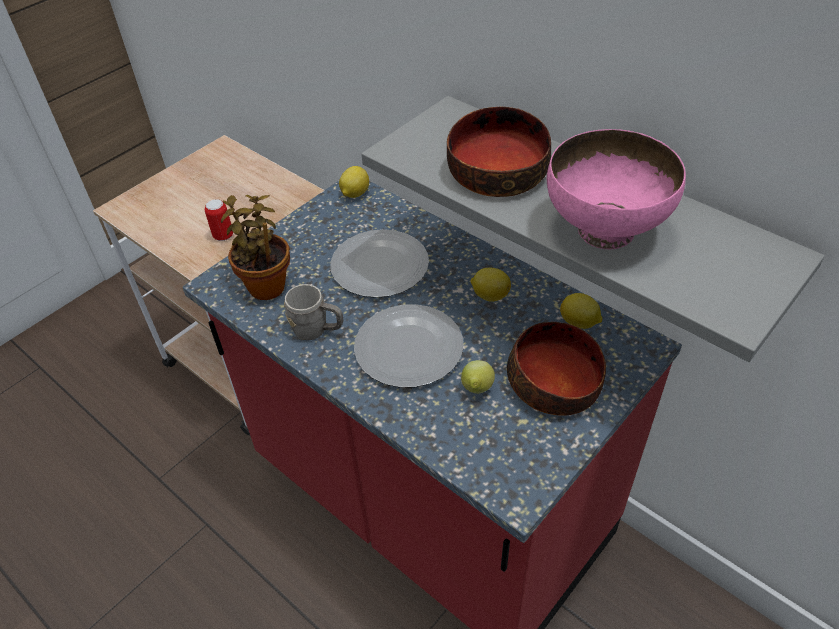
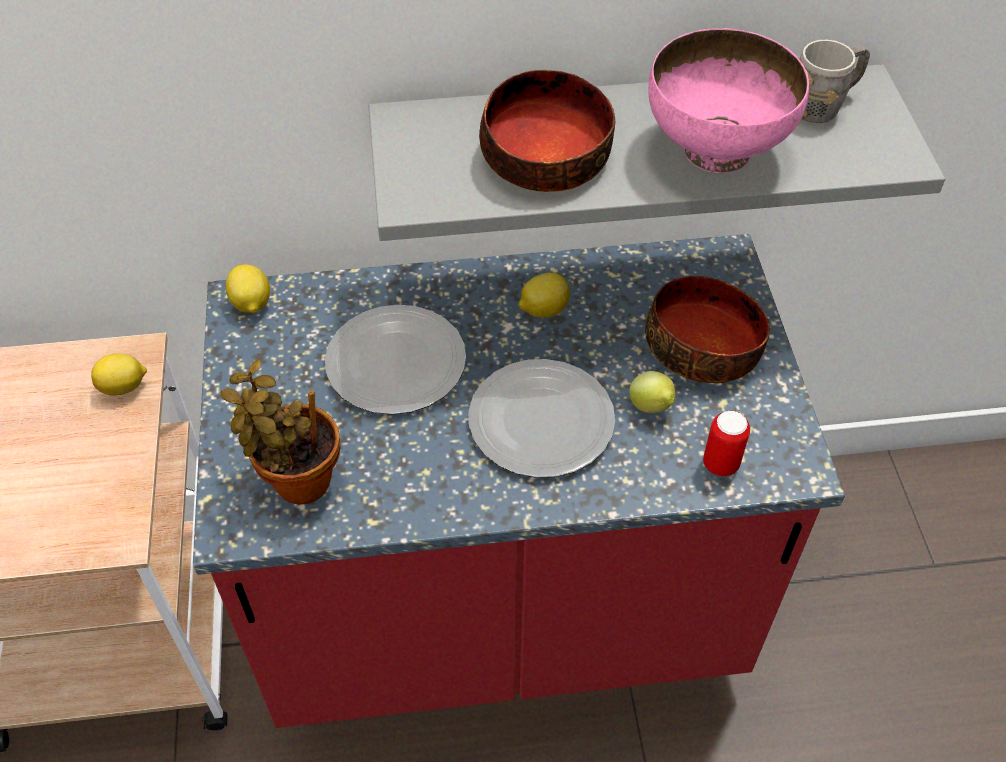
camera: 50 degrees left, 5 degrees up
(223, 236) = (95, 481): can -> can (720, 464)
(317, 330) = (427, 480): grey mug -> grey mug (823, 105)
(579, 323) = (652, 276): lemon -> lemon (124, 387)

